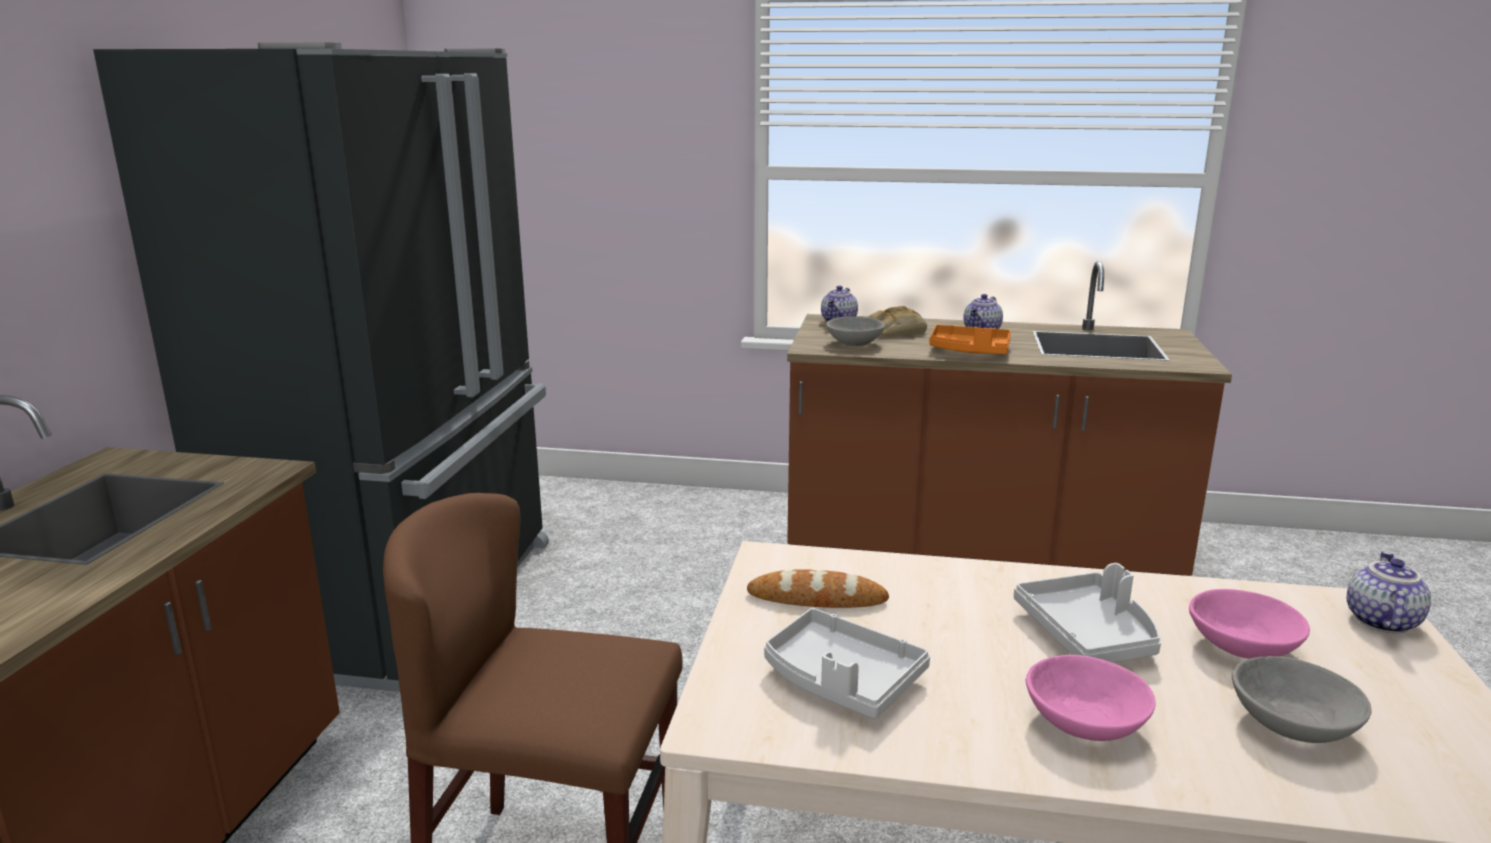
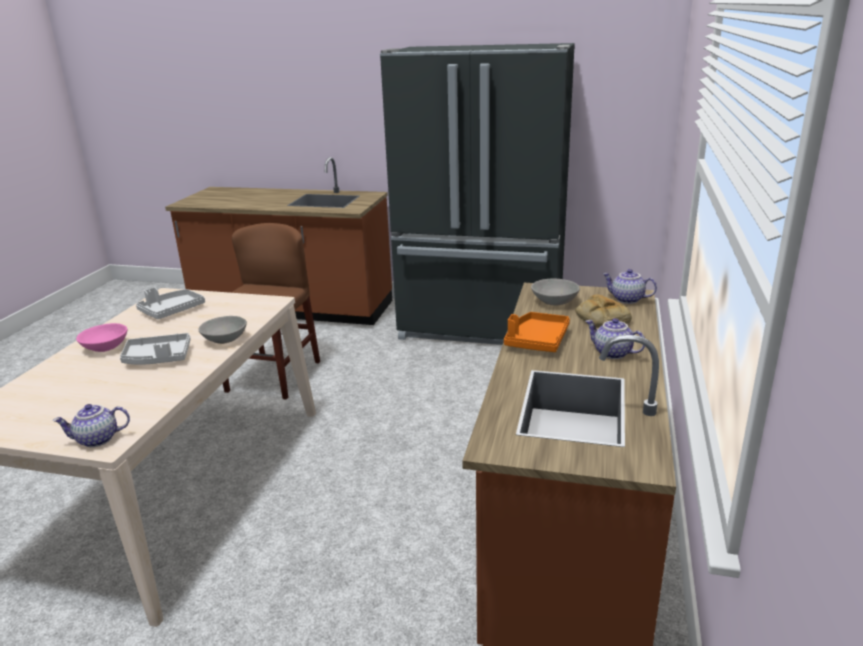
camera: 95 degrees right, 5 degrees up
(817, 598) = (232, 309): bread -> none
(1241, 647) = (115, 392): pink bowl -> none
(1292, 726) = (60, 388): grey bowl -> grey bowl (225, 340)
(1379, 620) = (97, 440): teapot -> teapot turned 135 degrees clockwise

